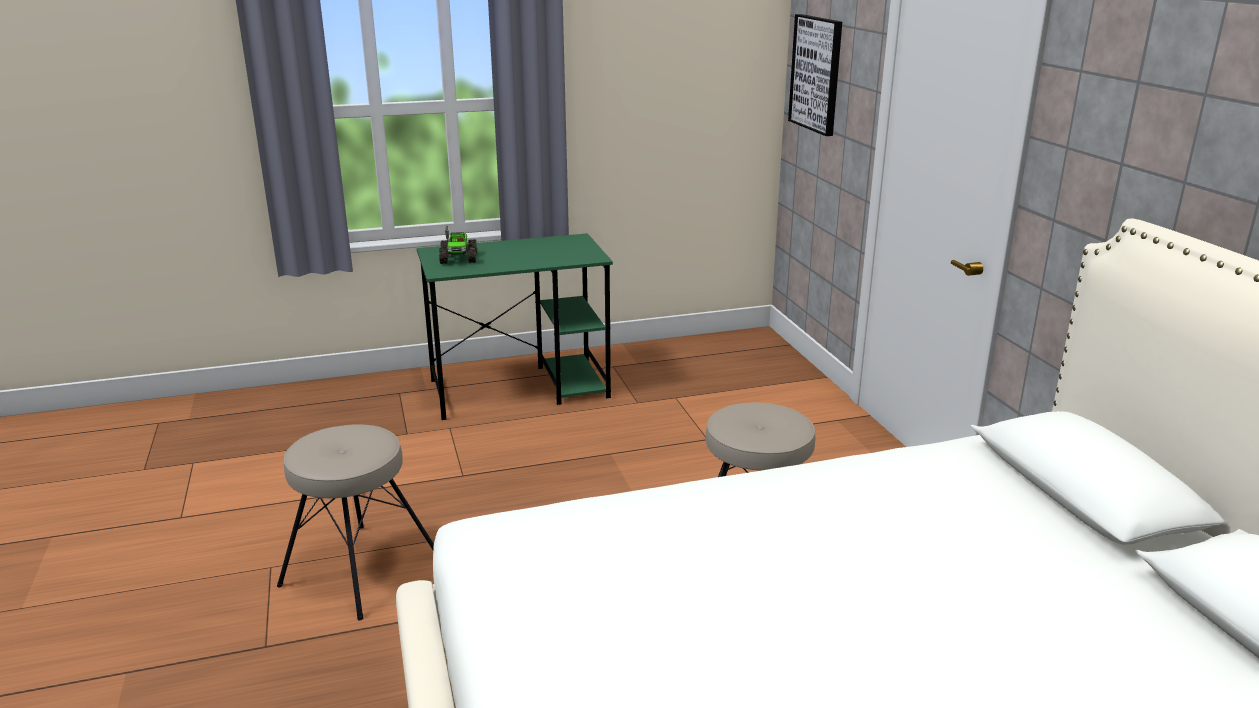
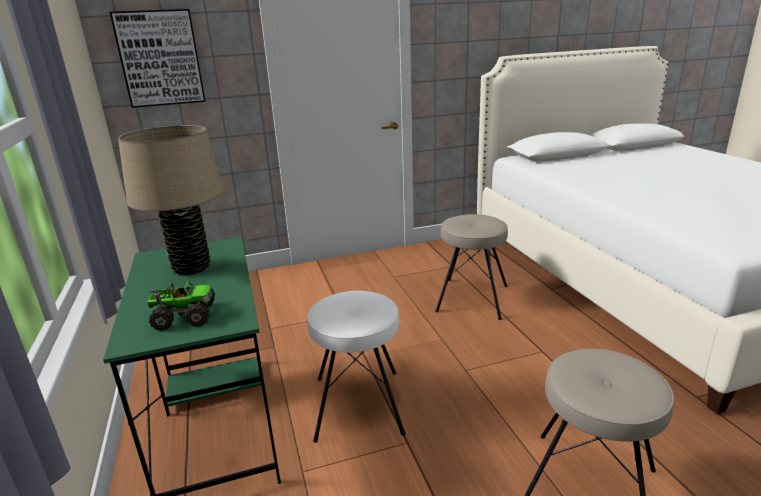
camera: 90 degrees left, 0 degrees up
(526, 451) = (359, 404): none -> white stool
(544, 252) = (191, 268): none -> beige table lamp

